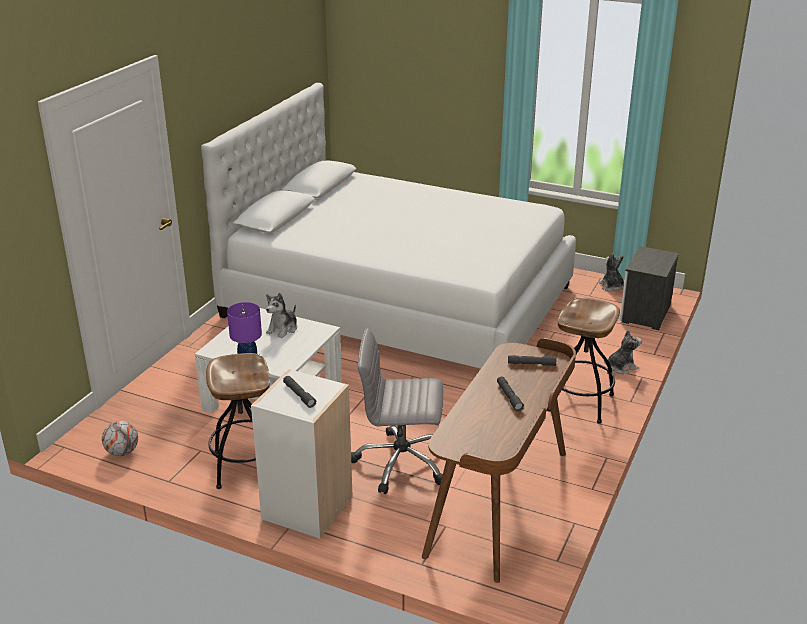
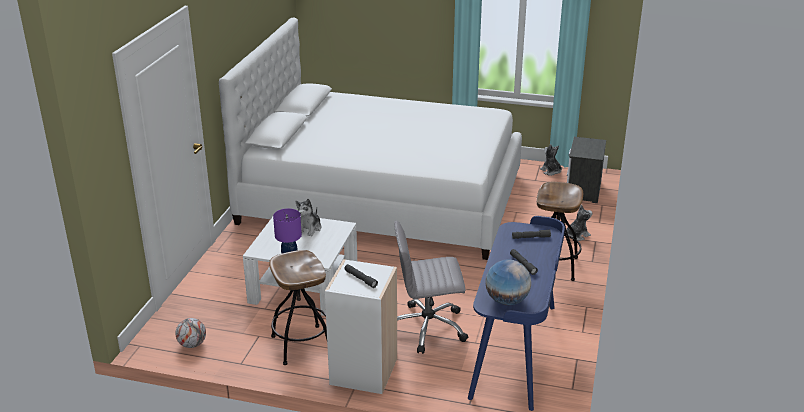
camera: 10 degrees left, 0 degrees up
(472, 441) = (506, 301): none -> globe
(500, 502) = (515, 350): brown desk -> blue desk

